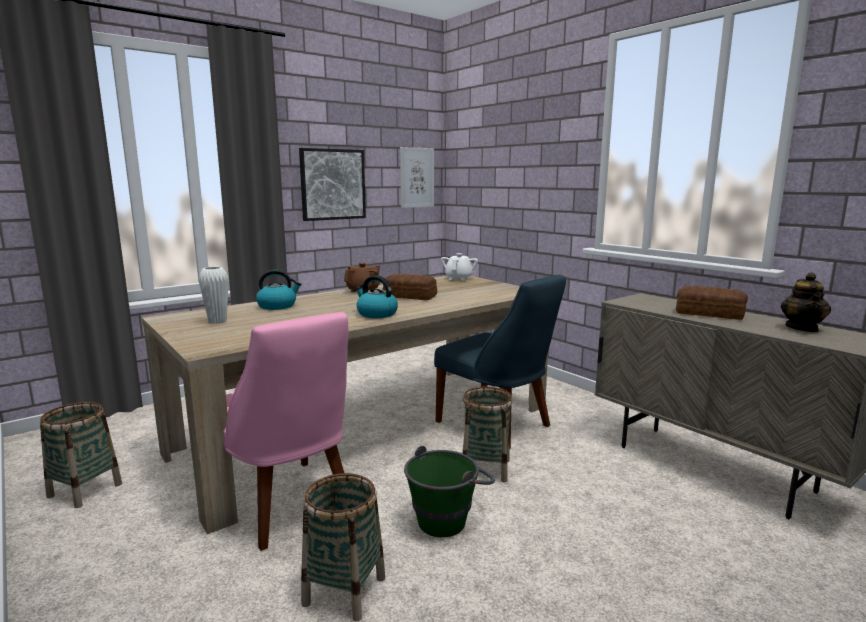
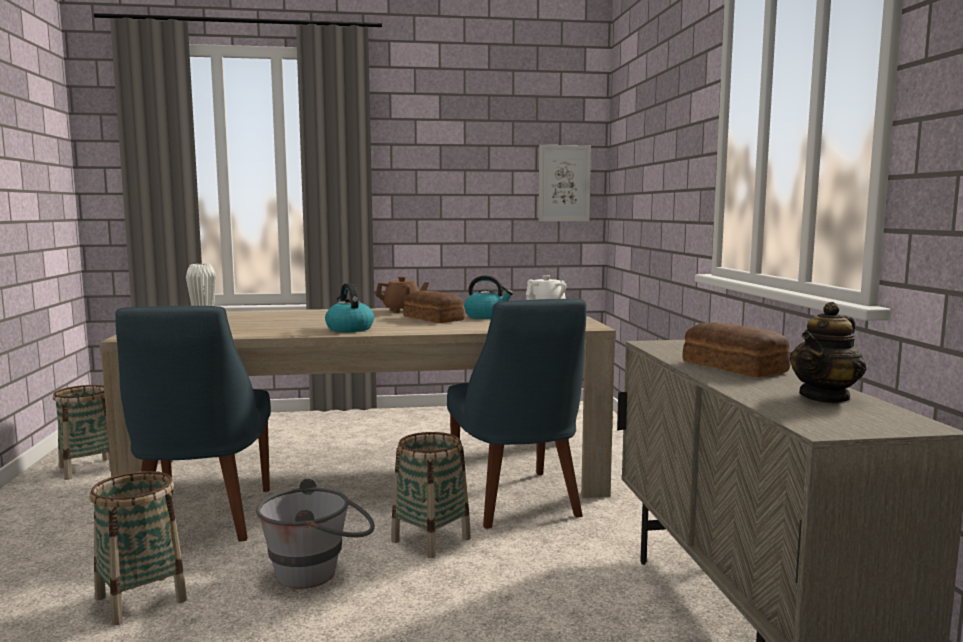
camera: 30 degrees right, 5 degrees down
(277, 306) = (286, 314): kettle -> kettle (486, 316)
(287, 505) = (202, 519): pink chair -> blue chair
(332, 184) = (443, 190): picture -> none
(449, 517) = (319, 572): green bucket -> grey bucket

